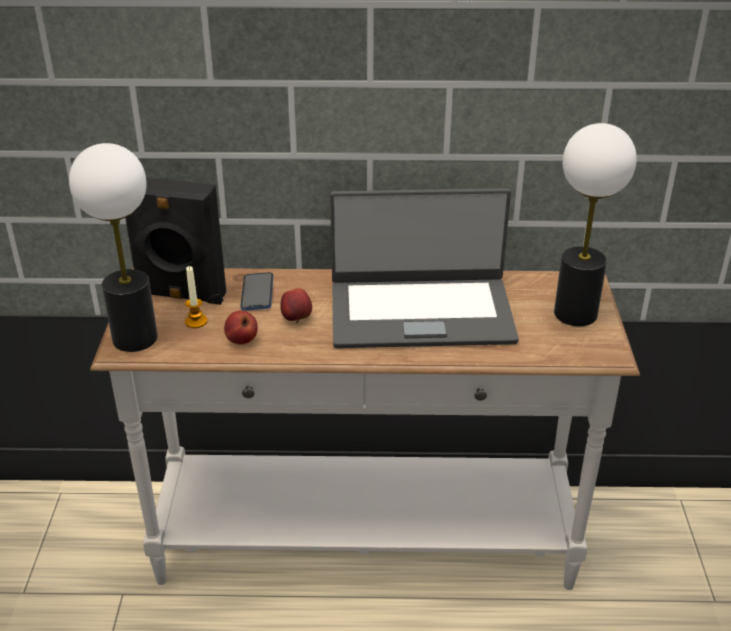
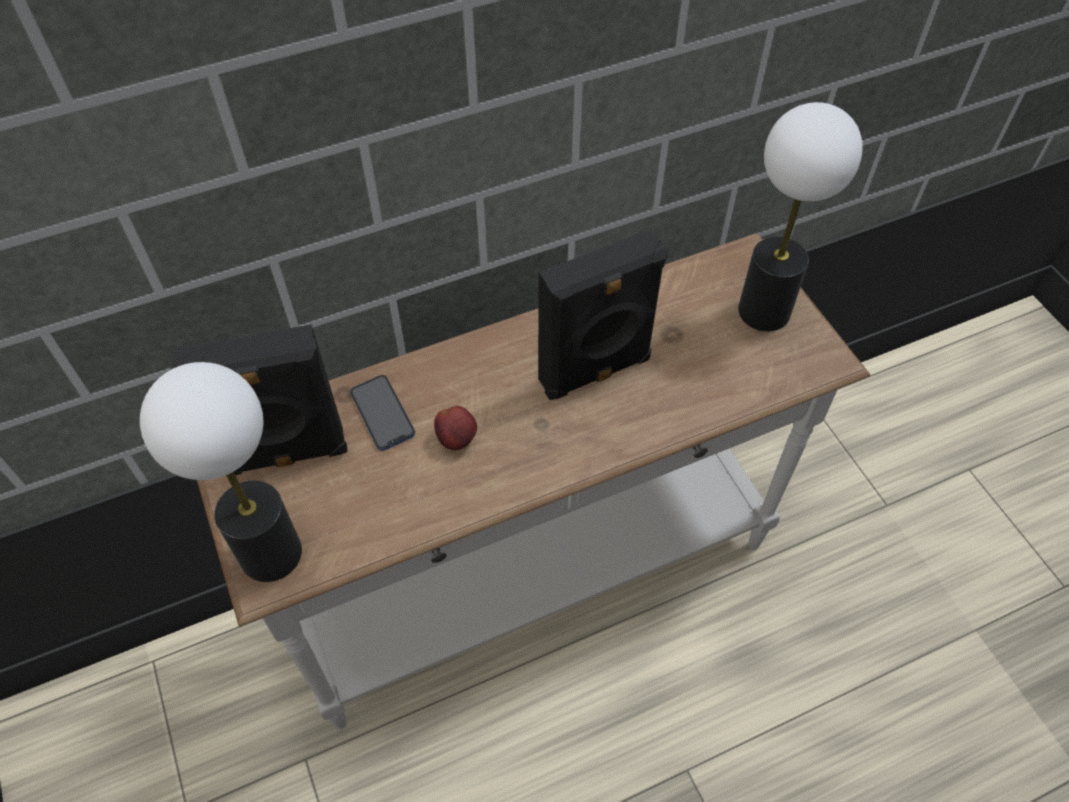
camera: 25 degrees left, 20 degrees up
(196, 321) = (333, 493): candle -> none
(241, 340) = (411, 502): apple -> none
(420, 312) = (596, 372): laptop -> black speaker

